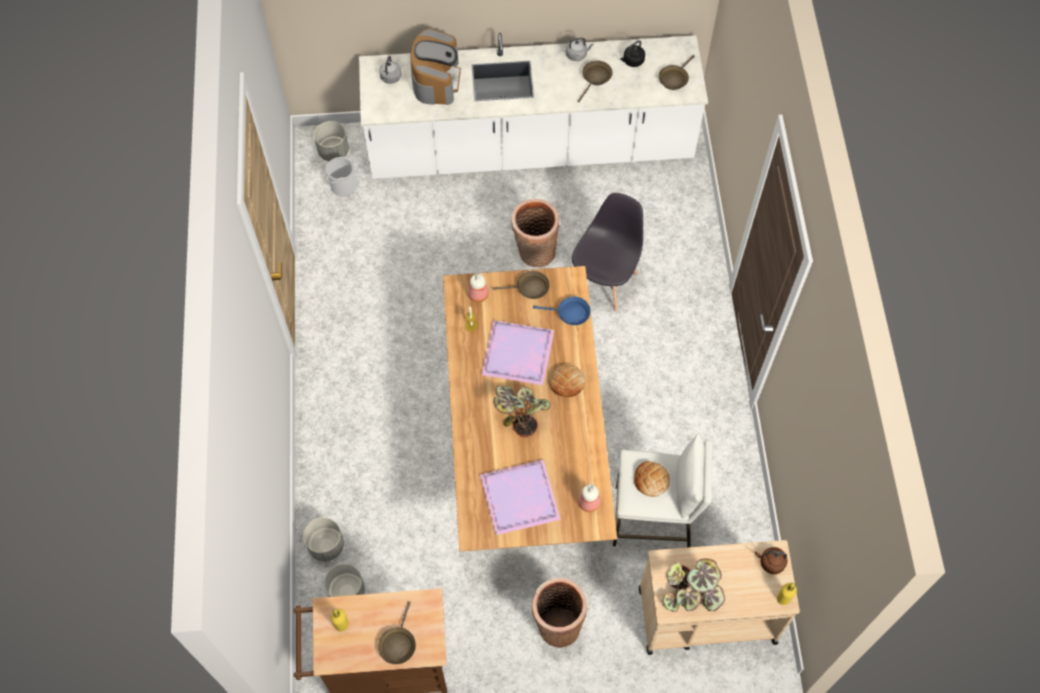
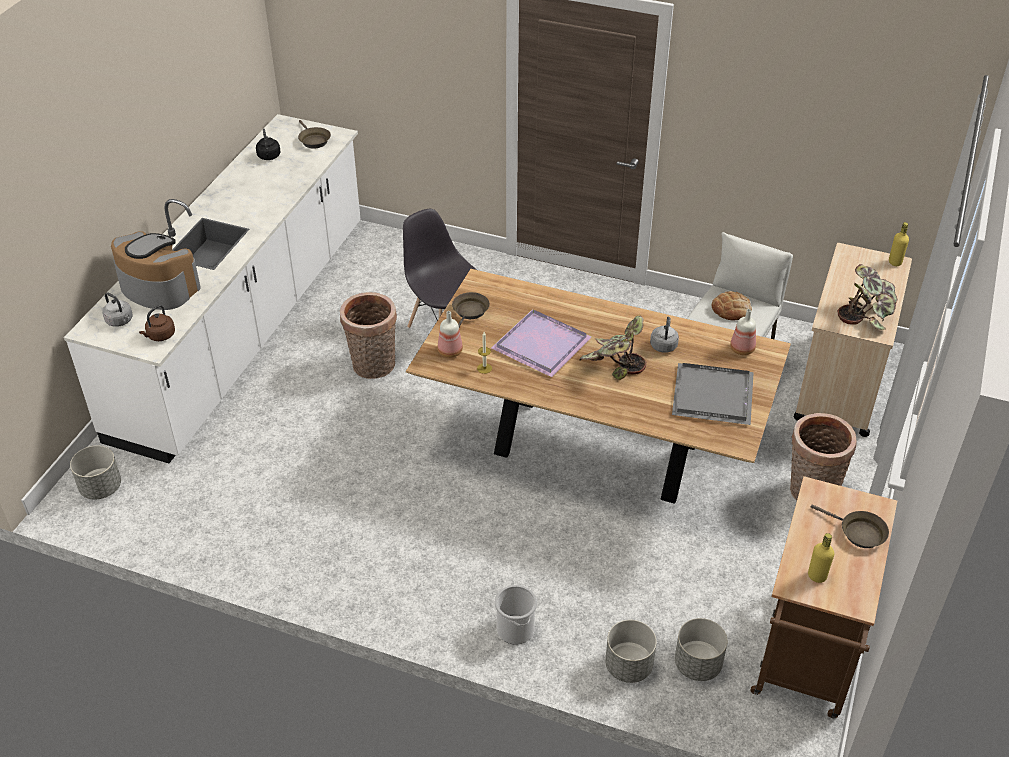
camera: 65 degrees left, 20 degrees down
(343, 186) = (157, 494): bucket -> bucket (515, 629)
(519, 499) = (714, 397): purple tray -> grey tray
(567, 382) = (597, 321): bread -> none
(570, 313) = (519, 295): blue frying pan -> none
(577, 54) = (226, 186): grey kettle -> grey kettle (663, 345)
(595, 78) = (266, 184): brown frying pan -> none
(770, 562) = (856, 258): brown kettle -> brown kettle (160, 336)

